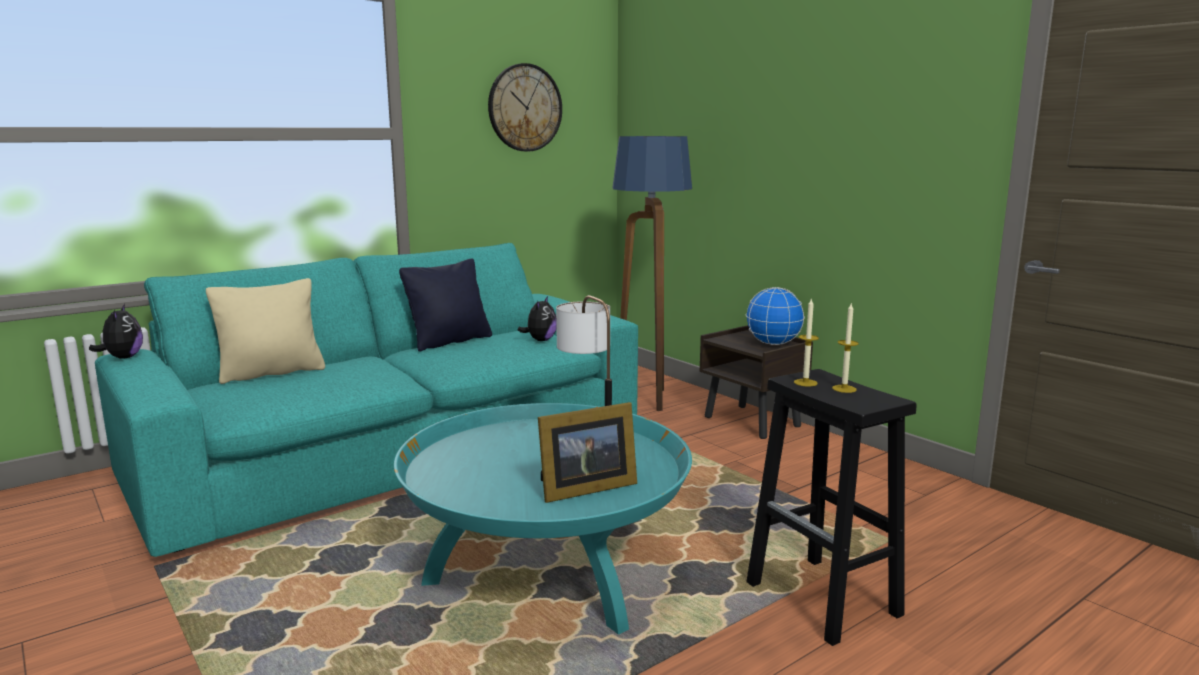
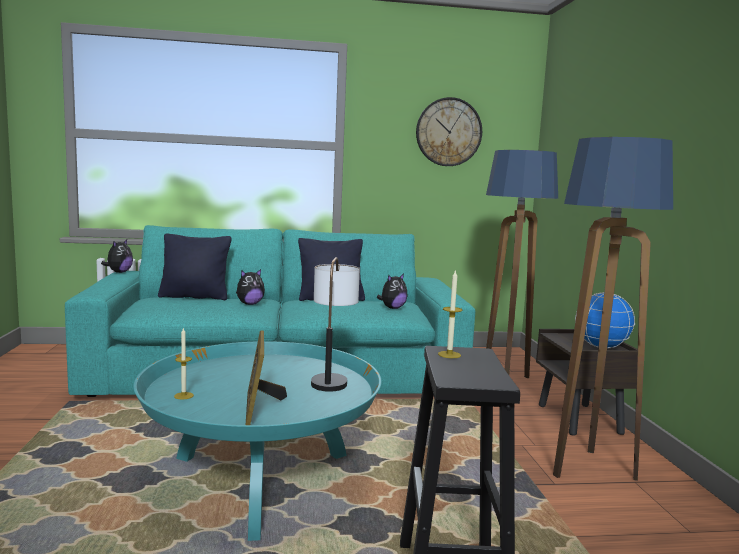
camera: 30 degrees right, 5 degrees down
(272, 373) = (195, 297): beige pillow -> black pillow
(367, 368) = (249, 304): none -> plush toy
(583, 488) = (260, 408): picture frame -> picture frame turned 75 degrees clockwise
(808, 467) = (587, 470): none -> floor lamp
(844, 389) = (475, 366): candle -> candle (183, 396)

